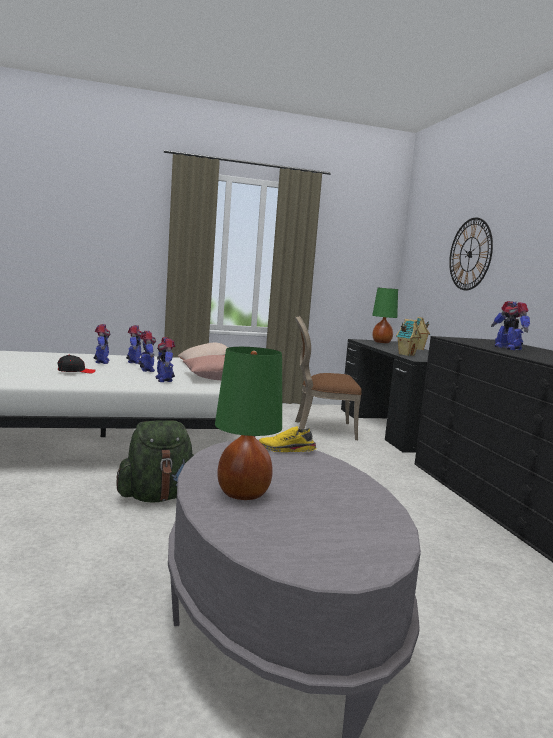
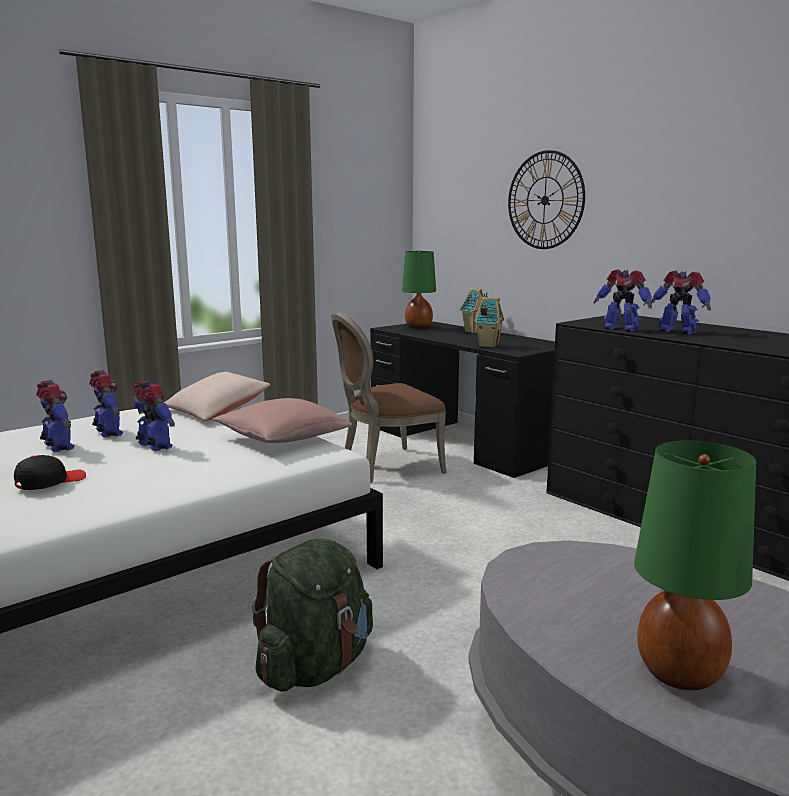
camera: 25 degrees left, 5 degrees up
(164, 380) = (217, 462): toy robot -> toy robot (621, 329)
(286, 450) = (579, 557): yellow shoe -> none

